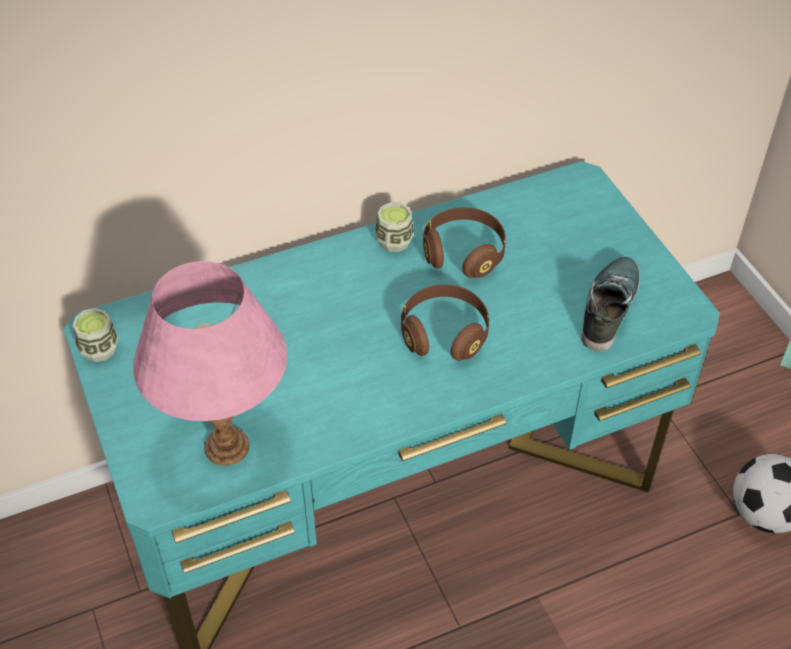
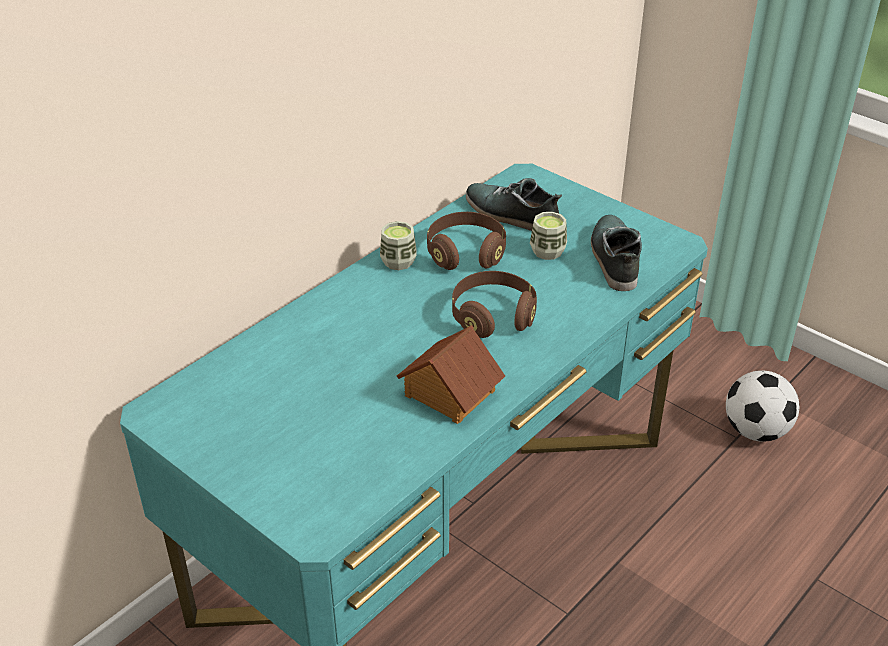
camera: 25 degrees left, 10 degrees down
(99, 349) = (171, 428): cup -> cup (547, 251)
(226, 447) = (356, 466): pink table lamp -> none
(352, 402) = (449, 393): none -> toy house
(537, 222) = (511, 214): none -> shoe

